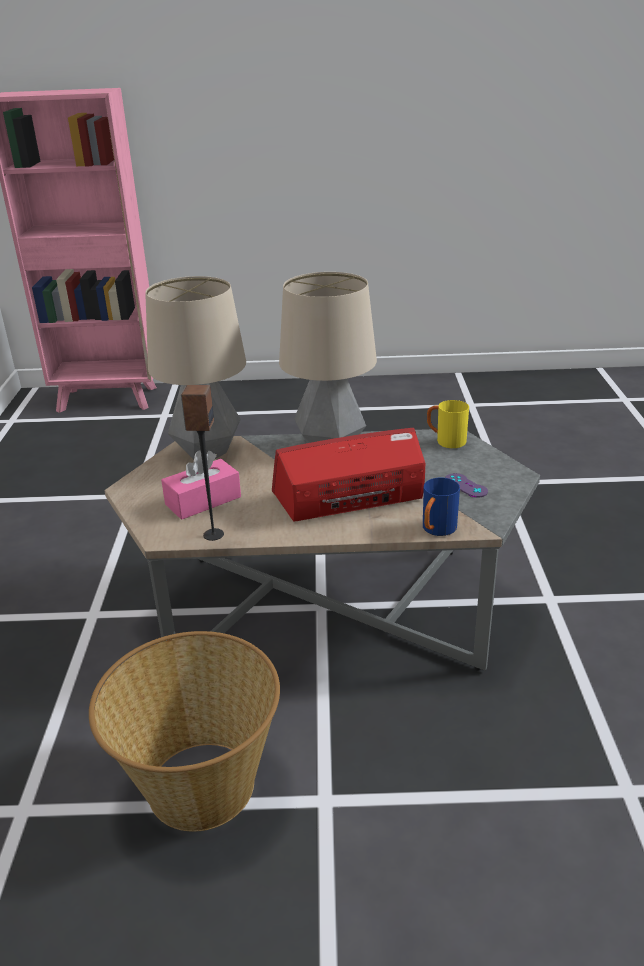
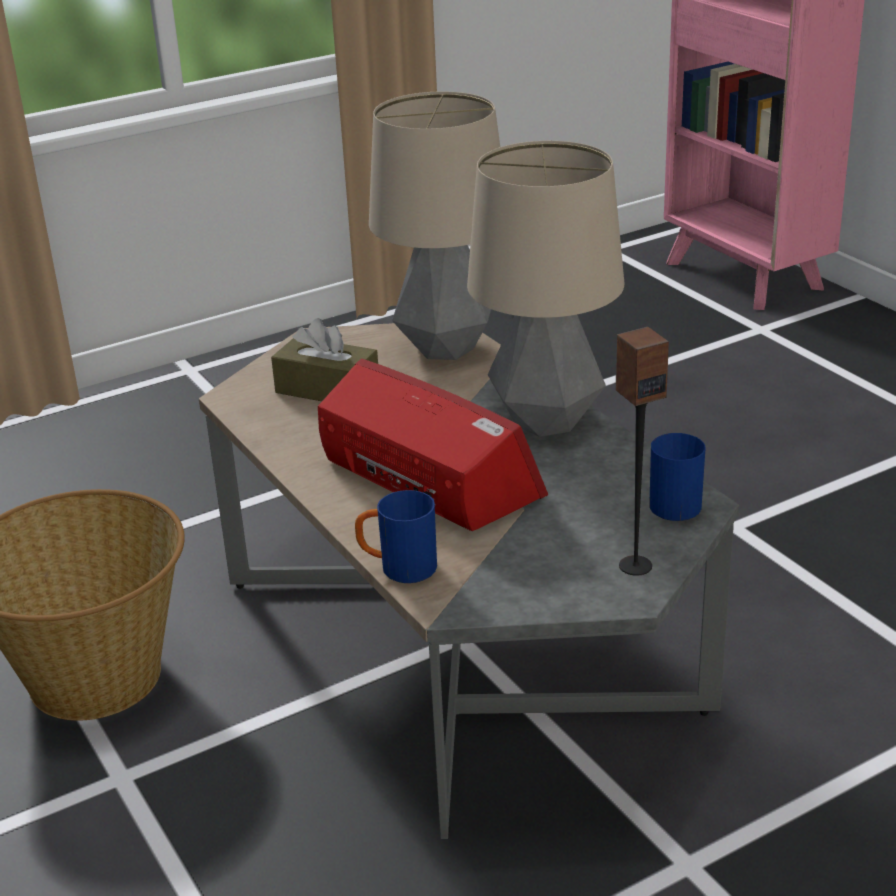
camera: 60 degrees right, 0 degrees up
(203, 501) = (327, 389): pink tissue box -> brown tissue box
(213, 534) = (260, 422): speaker -> speaker (635, 565)
(445, 441) = (673, 502): yellow mug -> blue mug
(466, 485) = (548, 558): purple game controller -> none

